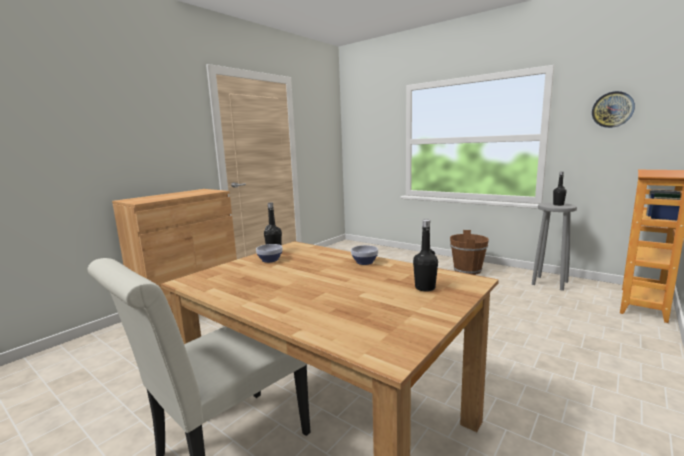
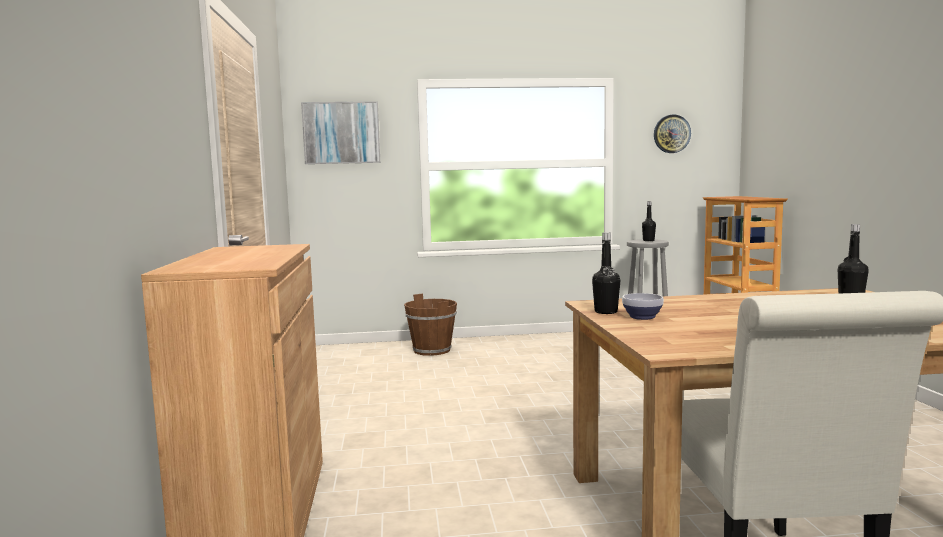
camera: 45 degrees left, 5 degrees down
(364, 262) = (729, 298): bowl -> none
(366, 122) = (341, 133): none -> picture
(467, 270) = (552, 344): brown bucket -> brown bucket (432, 350)

